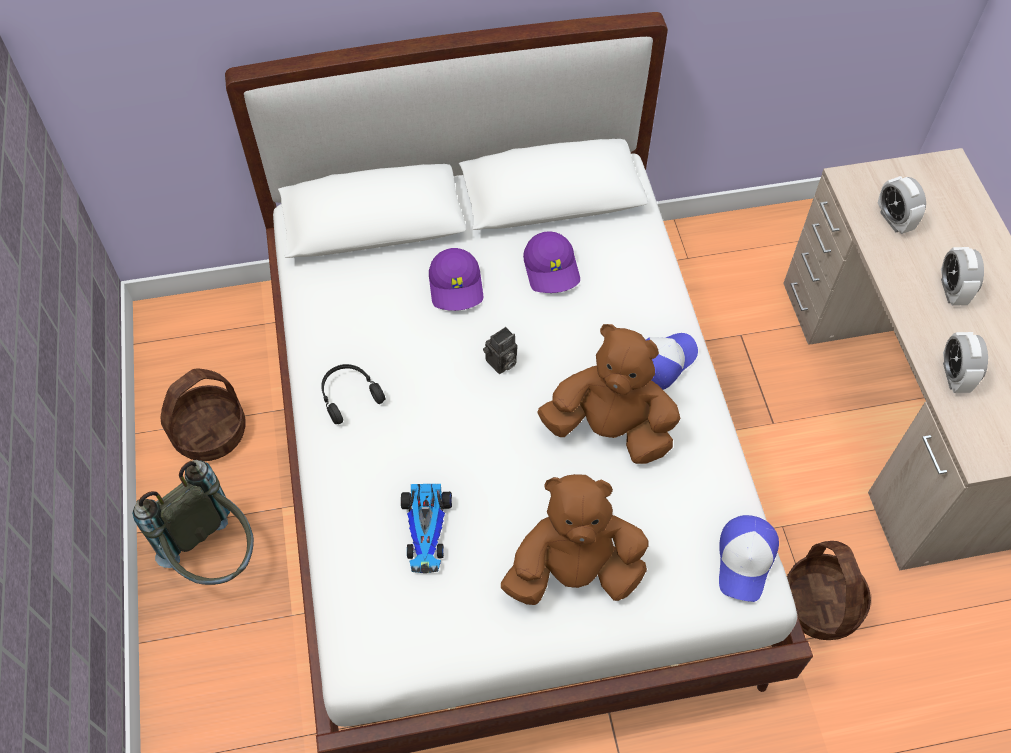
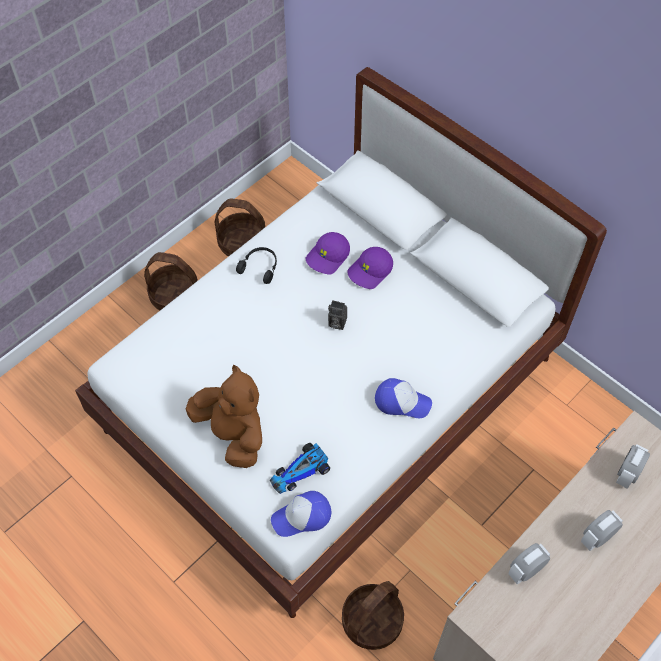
camera: 55 degrees right, 0 degrees up
(216, 557) = (175, 295): grey backpack -> basket
(427, 529) = (206, 350): toy car -> toy car (300, 471)
(552, 269) = (422, 309): purple cap -> purple cap (328, 257)
(610, 429) = (336, 401): brown plush toy -> none

